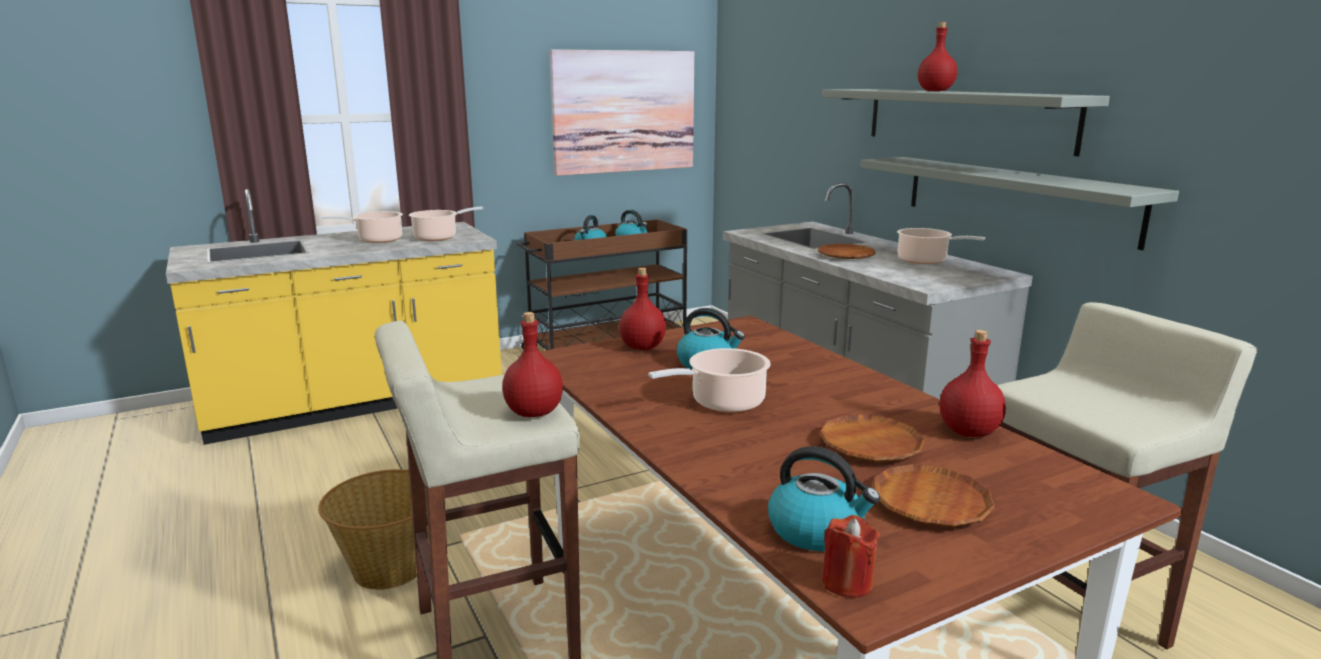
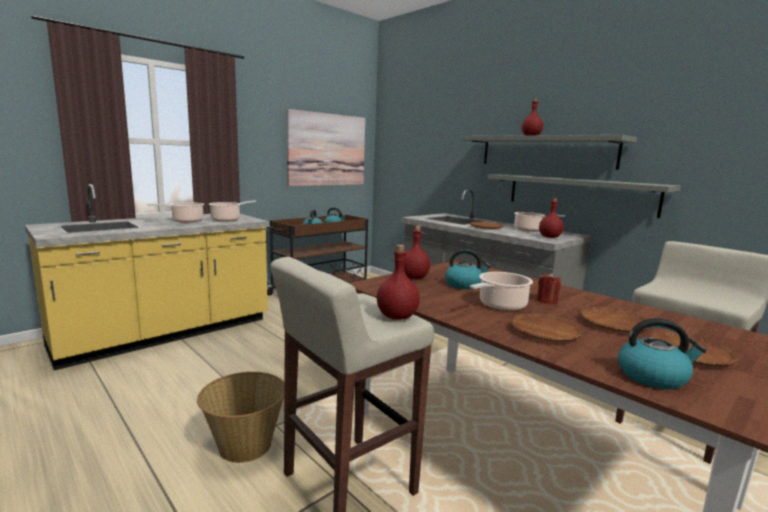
camera: 15 degrees left, 5 degrees down
(739, 450) = (544, 332): none -> brown plate
(847, 583) = (715, 408): red candle -> red candle (547, 301)
(968, 431) = (652, 313): red bottle -> red bottle (549, 237)

